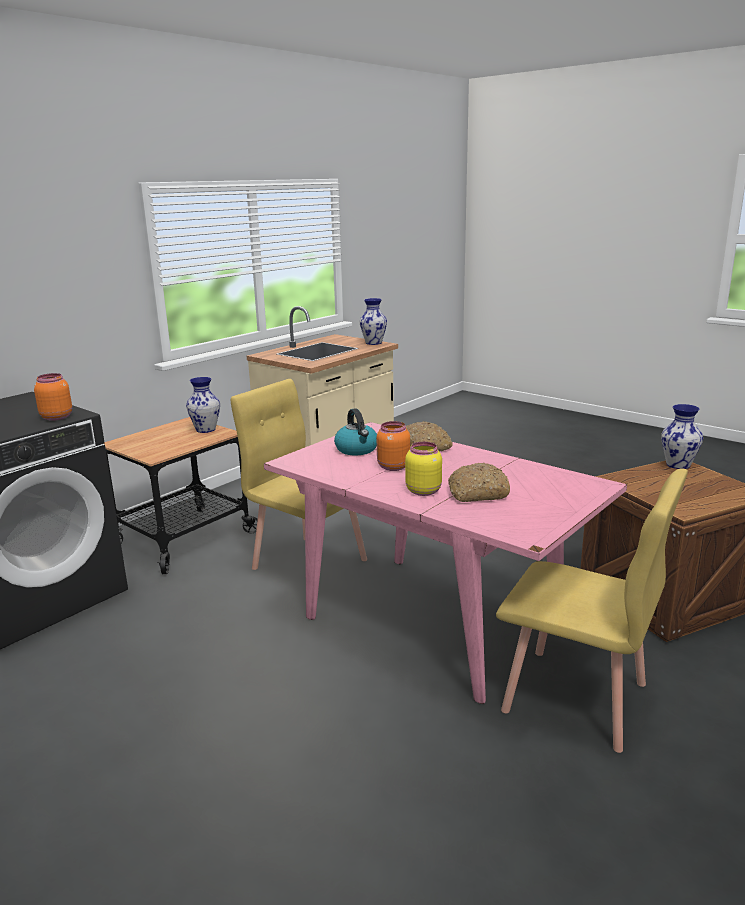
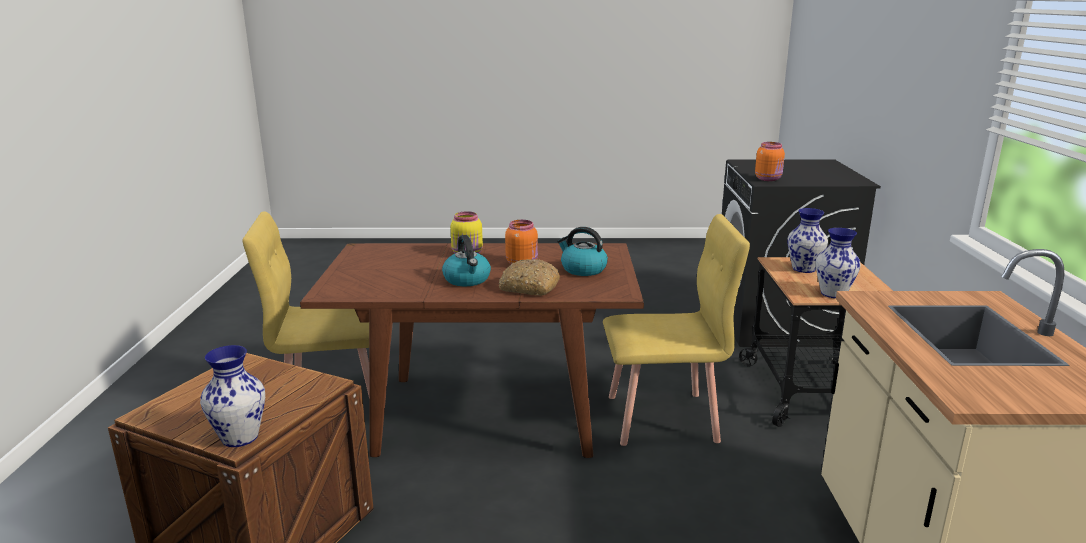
camera: 140 degrees right, 0 degrees up
(374, 343) = (992, 396): vase -> vase (804, 269)
(435, 621) = (485, 415): pink dining table -> brown dining table
(461, 465) = (467, 280): none -> kettle
(477, 493) = (424, 262): bread -> none

